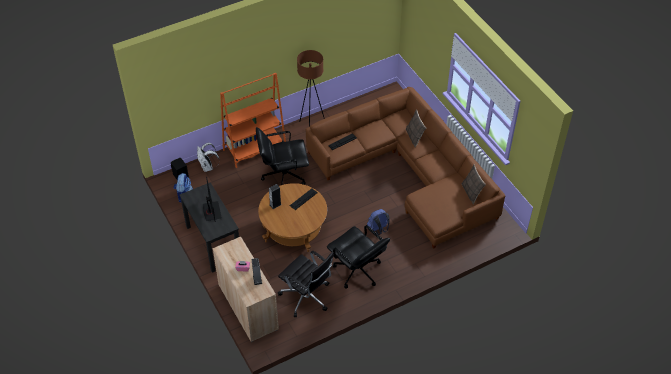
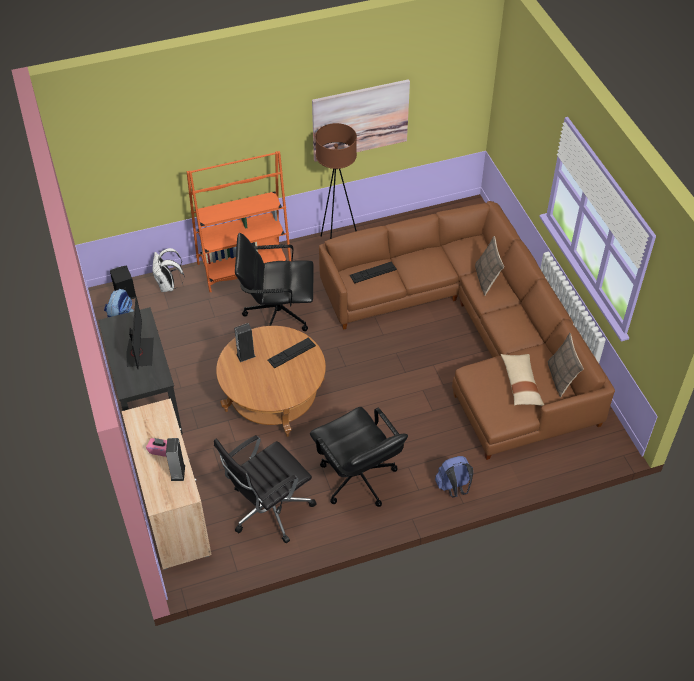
camera: 10 degrees right, 0 degrees up
(307, 297) = (268, 509): black office chair -> black office chair turned 90 degrees clockwise
(321, 45) = (360, 120): none -> picture
(378, 229) = (405, 417): blue backpack -> blue backpack (453, 488)
(448, 199) = (521, 384): none -> beige pillow

